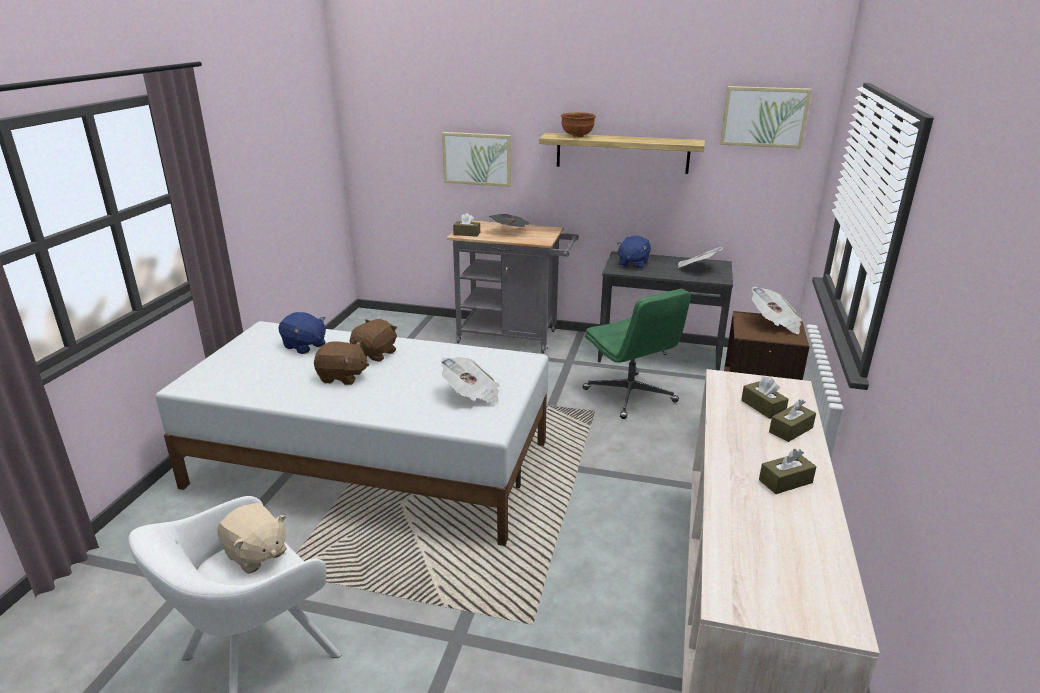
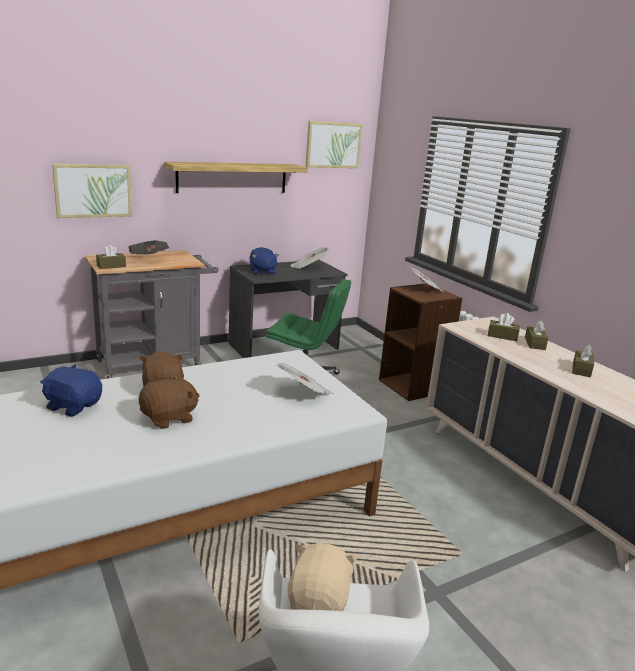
camera: 45 degrees left, 5 degrees down
(256, 554) = (319, 602): beige plush toy -> beige plush toy turned 75 degrees counterclockwise
(304, 346) = (73, 406): blue plush toy -> blue plush toy turned 150 degrees counterclockwise
(577, 136) = (200, 163): brown bowl -> none

